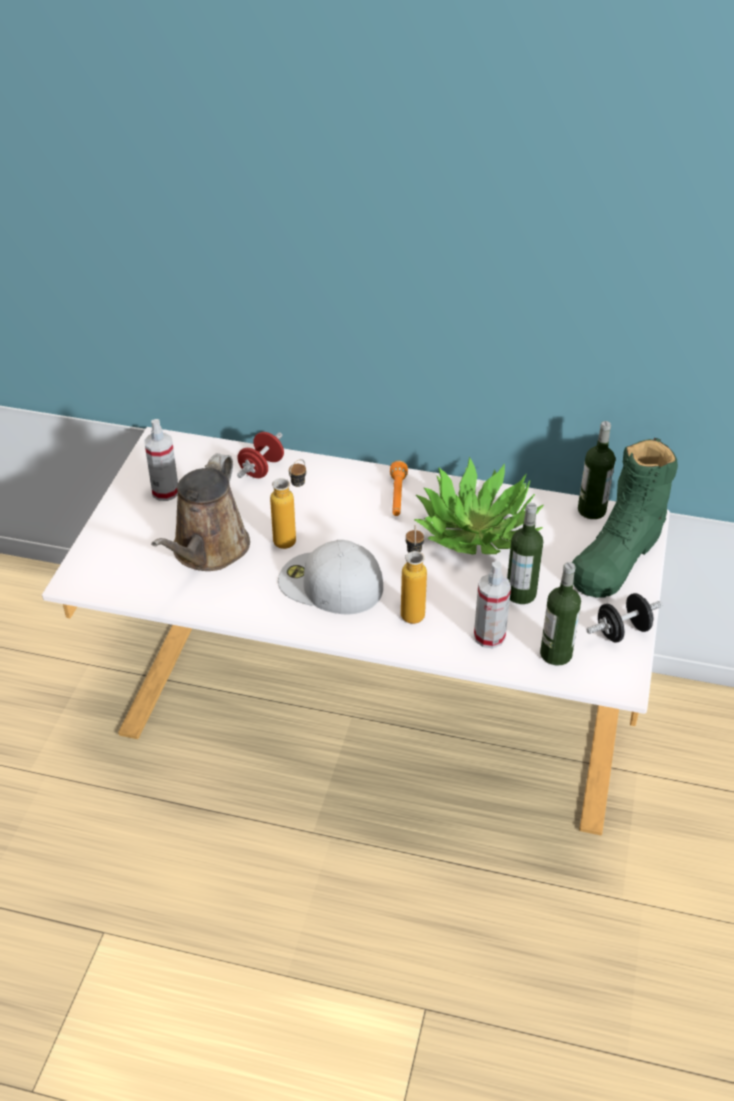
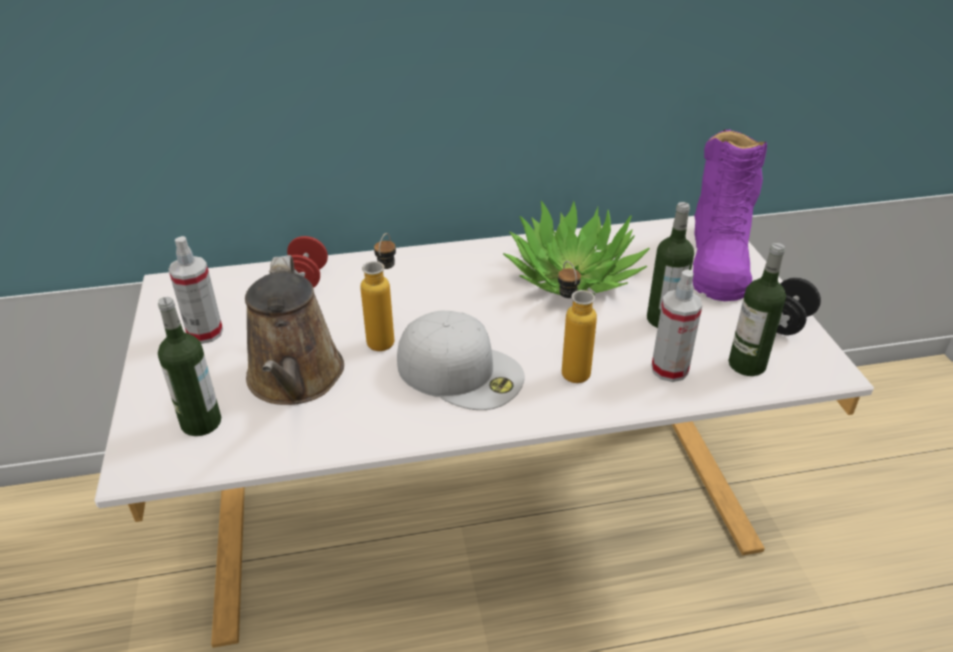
camera: 25 degrees left, 5 degrees down
(329, 584) = (461, 371): white cap -> white cap turned 150 degrees counterclockwise
(397, 496) = (470, 267): orange flashlight -> none
(591, 510) = (661, 230): bottle -> bottle (201, 422)
(617, 555) = (718, 259): green boot -> purple boot

